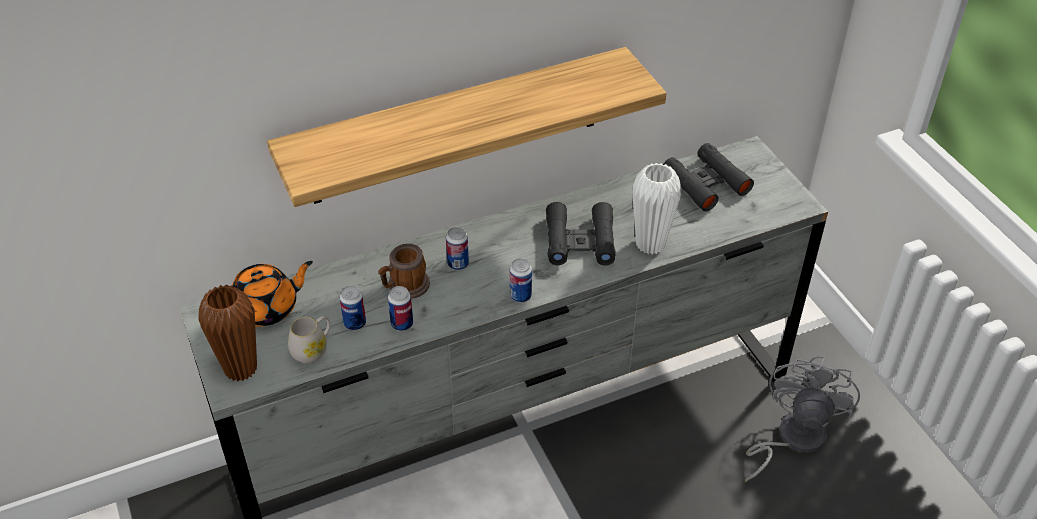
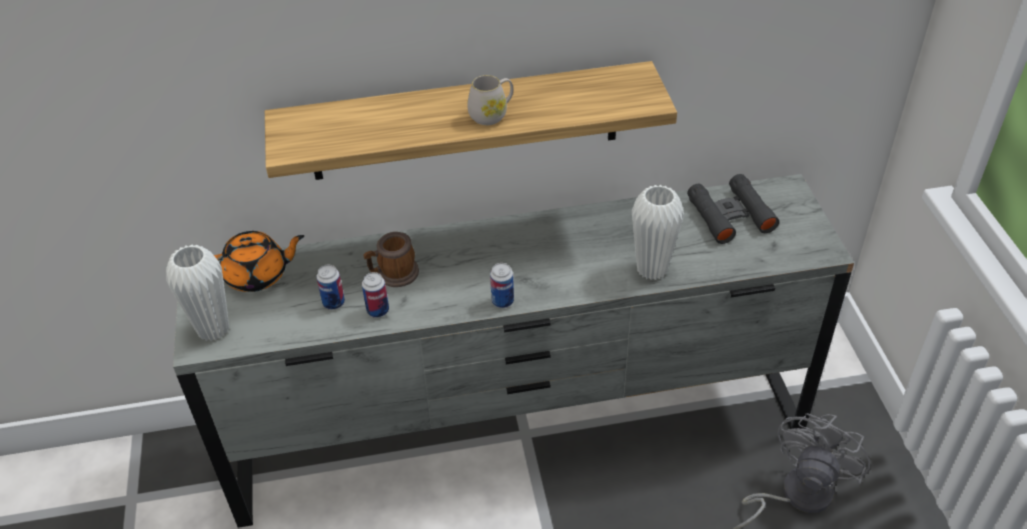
camera: 15 degrees right, 0 degrees up
(241, 369) = (213, 329): brown vase -> white vase
(313, 349) = (286, 321): white mug -> white mug (492, 114)
(458, 264) = (452, 260): can -> none
(580, 241) = (580, 255): black binoculars -> none

